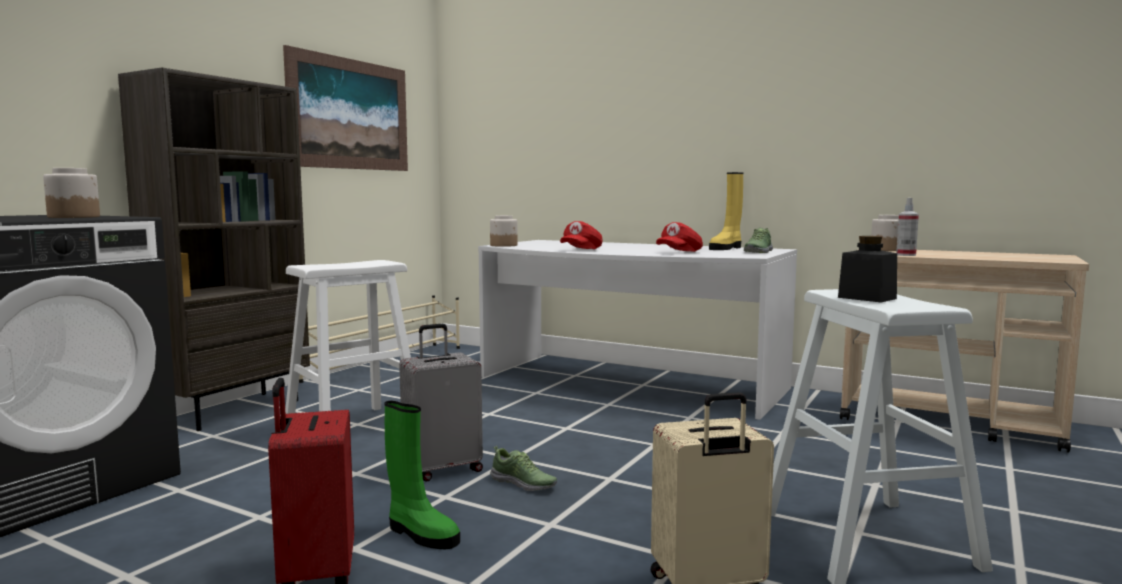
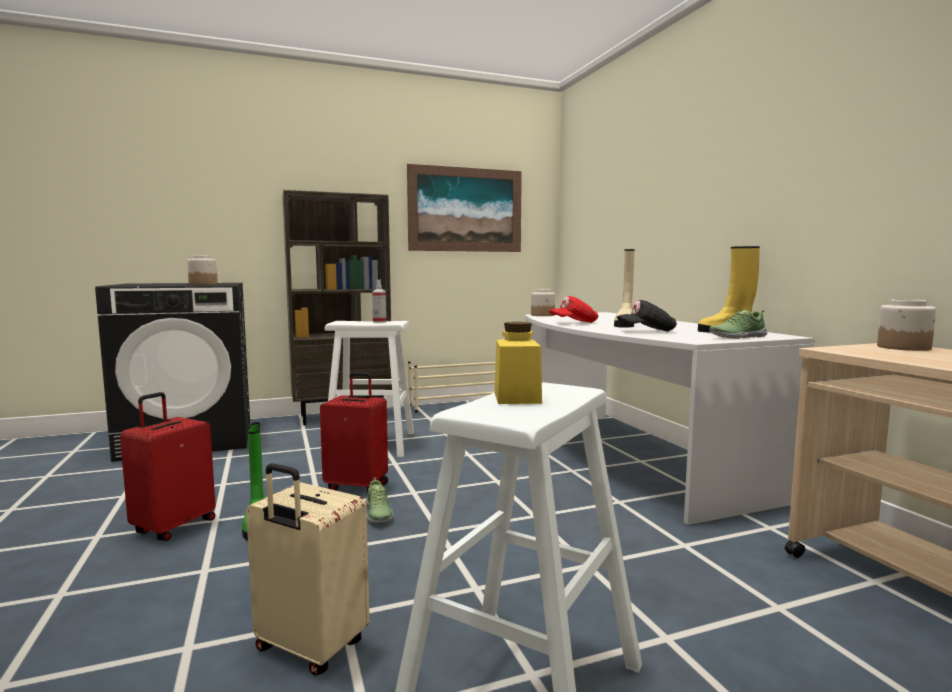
camera: 40 degrees right, 0 degrees up
(443, 469) = (358, 486): grey suitcase -> red suitcase
(631, 249) = (625, 325): none -> beige boot
(679, 252) = (647, 331): red cap -> black cap
(867, 298) = (517, 397): black jar -> yellow jar
(906, 255) = (878, 356): spray bottle -> spray bottle (379, 322)

